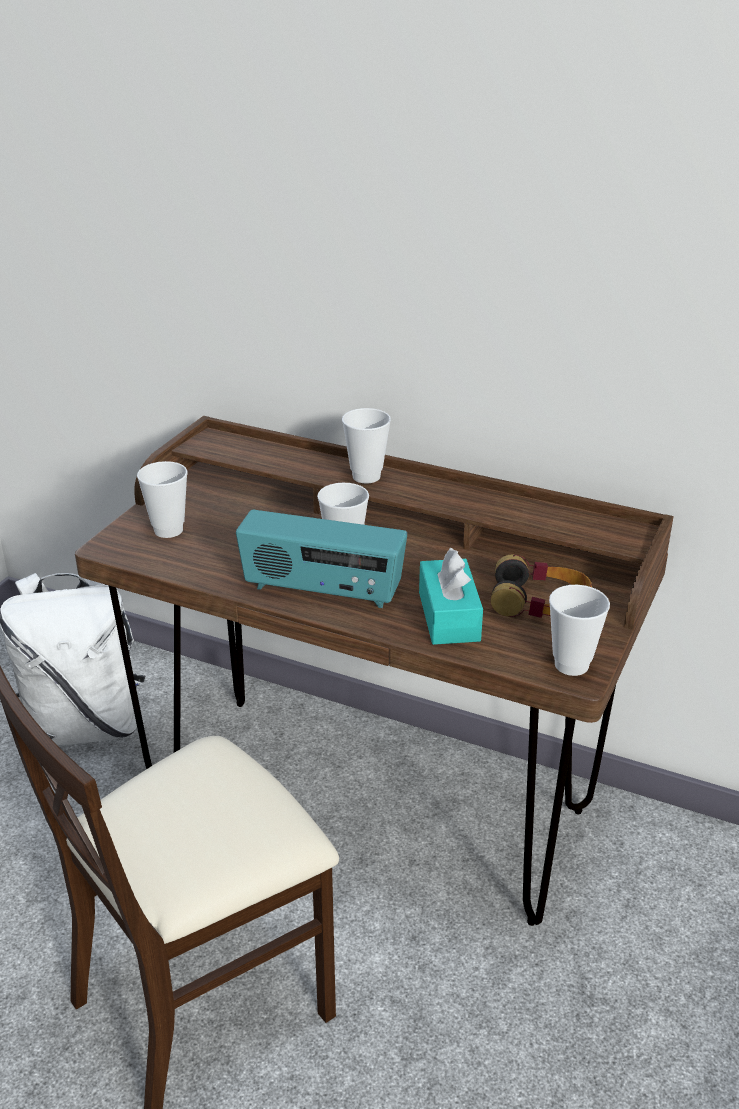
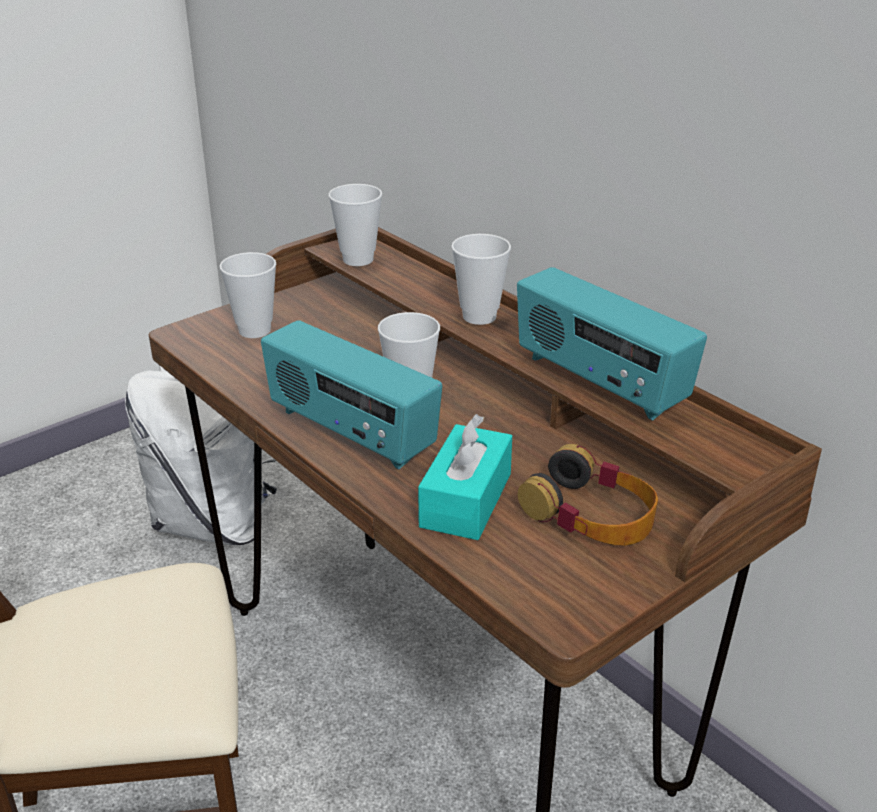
camera: 25 degrees right, 0 degrees up
(495, 506) = (599, 383): none -> radio
(571, 665) = (566, 603): cup -> cup (358, 259)

